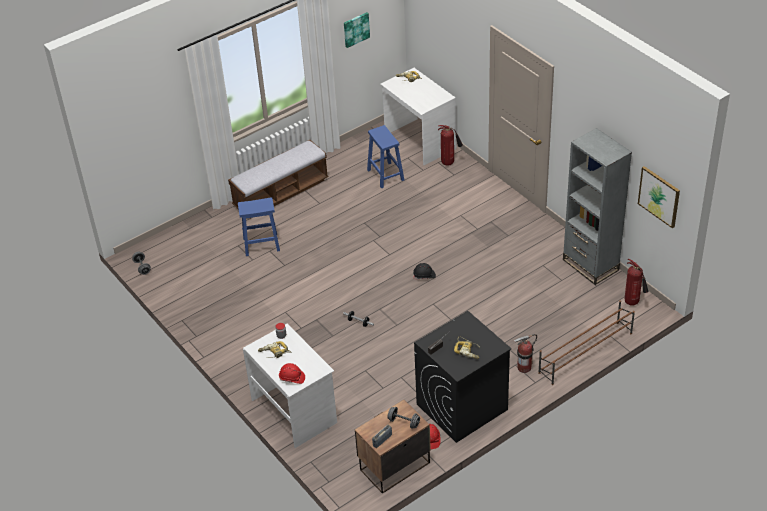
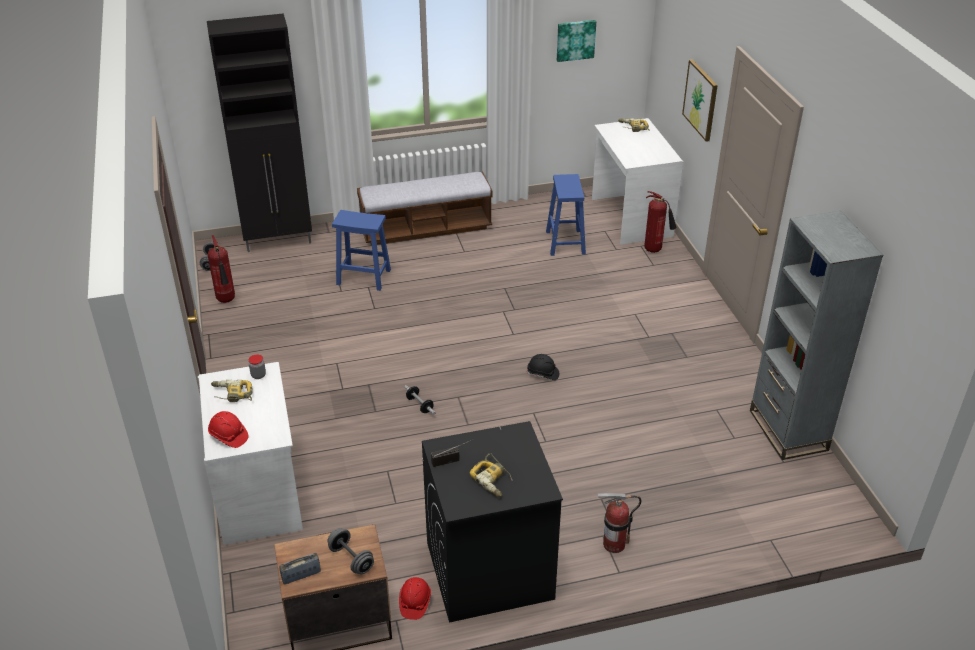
camera: 20 degrees right, 5 degrees down
(180, 235) = (279, 240): none -> black cabinet
(585, 353) = (719, 554): brown shoe rack -> none
(633, 303) = (830, 504): fire extinguisher -> fire extinguisher (227, 301)
(659, 196) = (909, 338): picture -> picture (701, 100)

